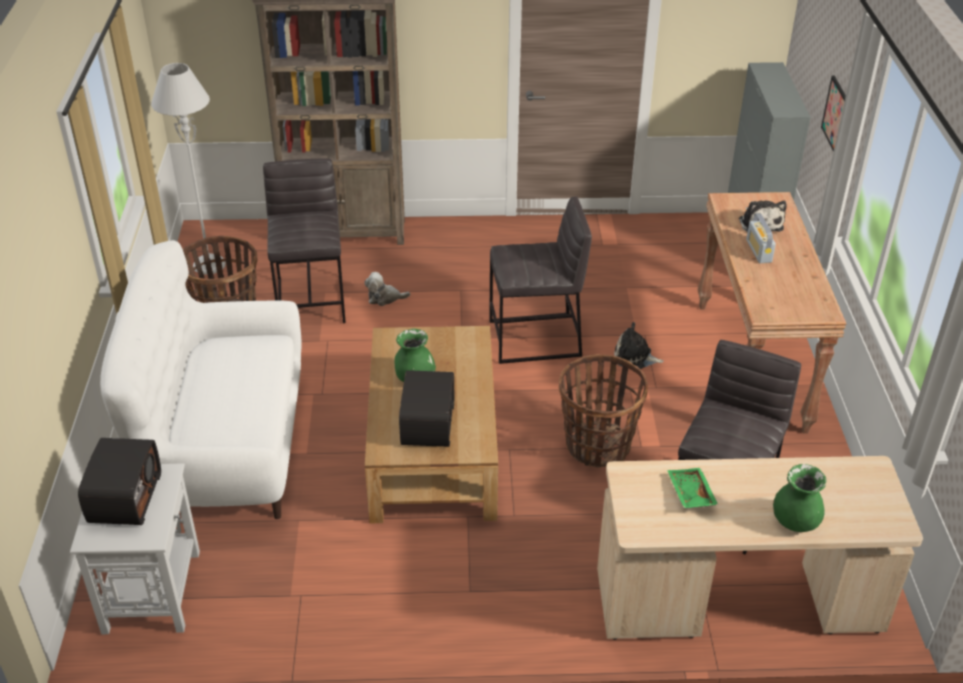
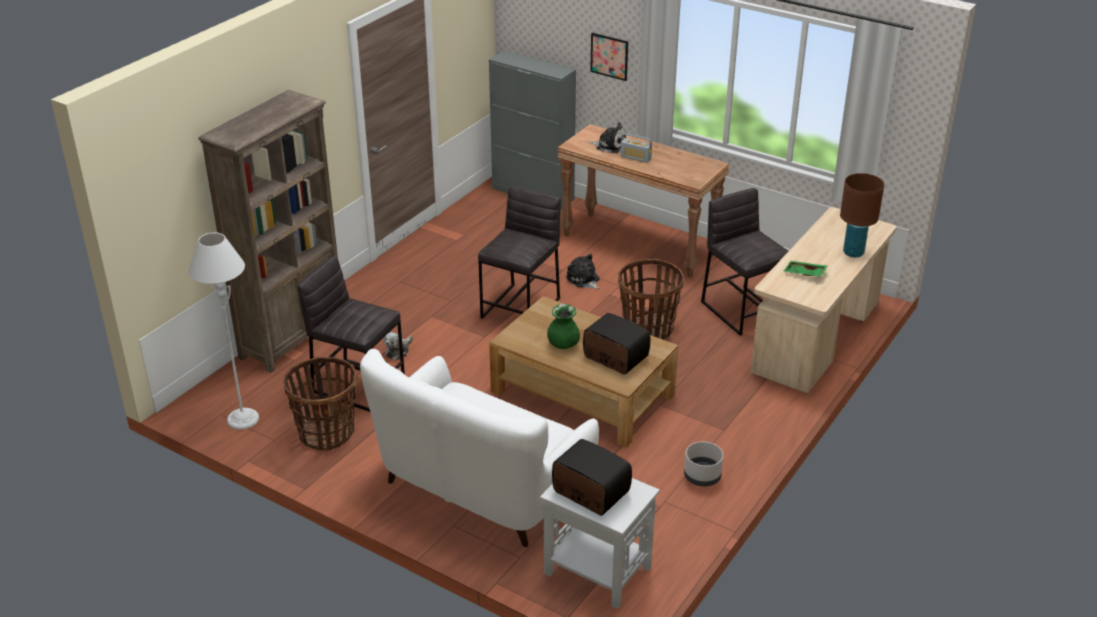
camera: 55 degrees left, 5 degrees down
(368, 609) = (702, 477): none -> grey planter
(634, 357) = (583, 280): plush toy -> plush toy turned 90 degrees clockwise
(795, 521) = (853, 253): green vase -> brown table lamp

